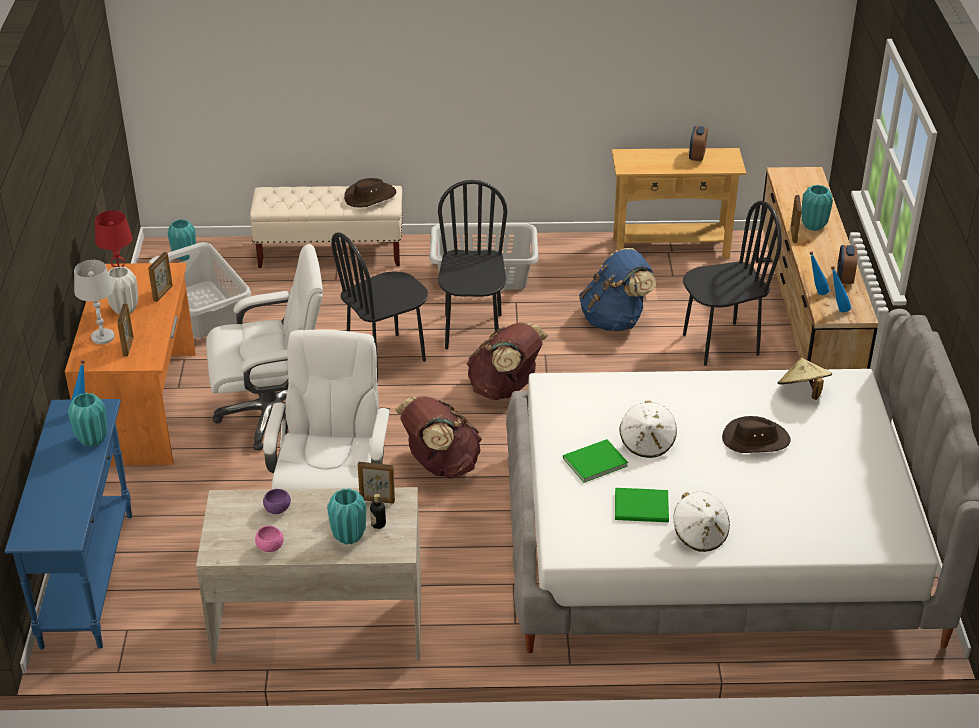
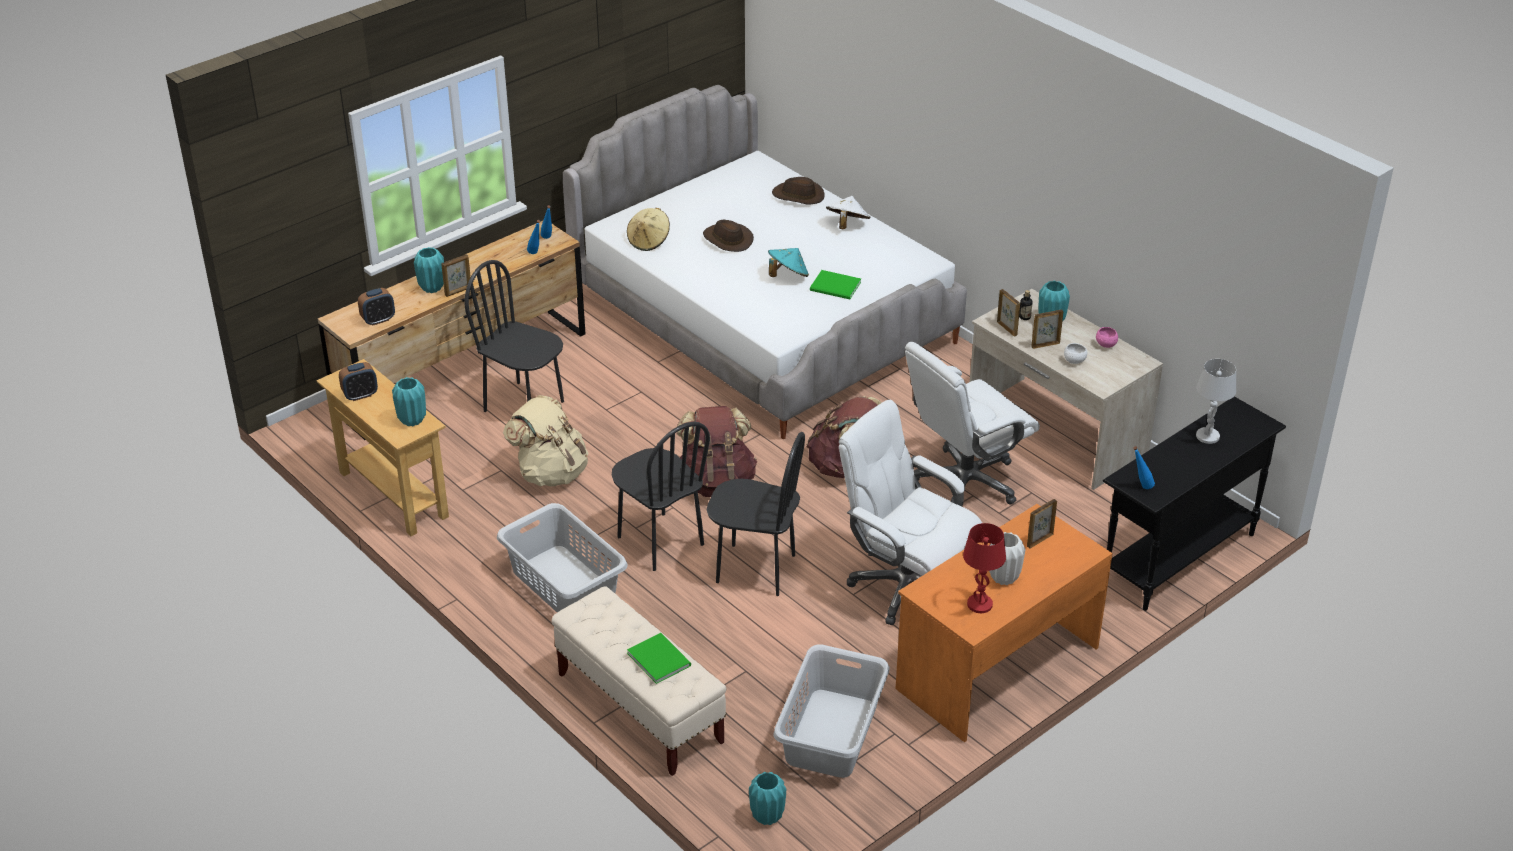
camera: 130 degrees left, 0 degrees up
(88, 578) = (1177, 558): blue console table -> black console table
(92, 440) = (1156, 460): turquoise vase -> turquoise vase (412, 420)
(102, 337) = (1050, 563): white table lamp -> white table lamp (1207, 436)
(163, 293) = (955, 571): picture frame -> picture frame (1045, 345)
(277, 509) = (1074, 361): purple bowl -> white bowl
(370, 197) = (602, 617): brown hat -> brown hat (798, 196)
(472, 331) = (660, 541): black chair -> black chair turned 90 degrees counterclockwise
(615, 320) = (551, 472): blue backpack -> beige backpack
(643, 508) = (852, 252): green book -> green book (659, 658)
(647, 443) = (787, 276): white hat -> turquoise hat
(844, 278) = (499, 250): alarm clock -> alarm clock (378, 320)

